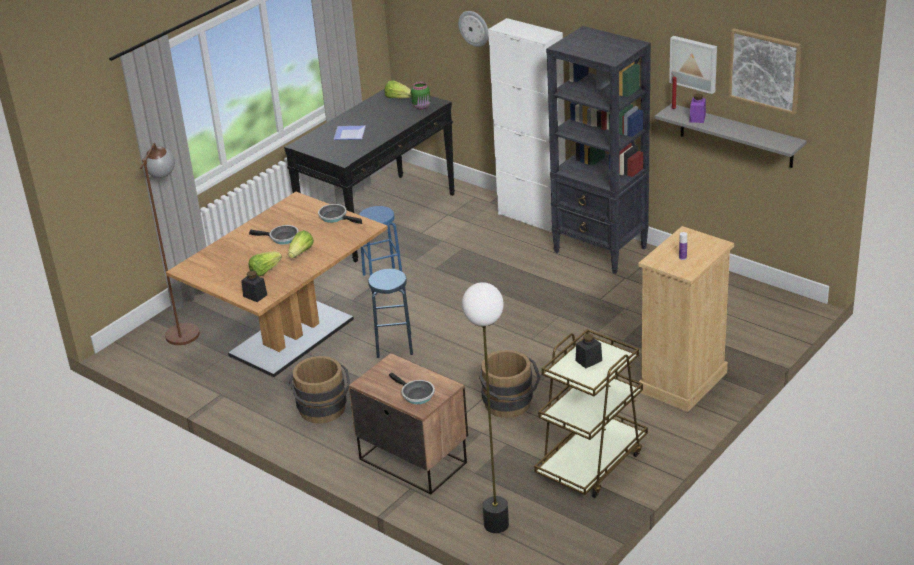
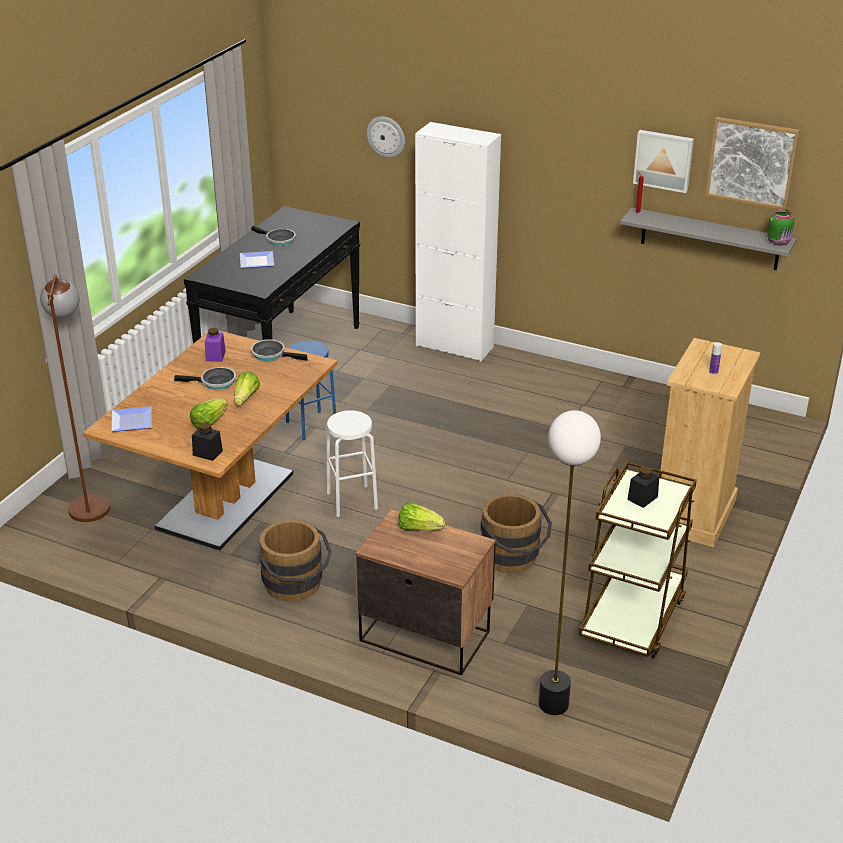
camera: 15 degrees left, 0 degrees up
(207, 264) = (133, 420): none -> plate
(394, 346) = (352, 501): blue stool -> white stool
(398, 98) = (297, 220): lettuce -> lettuce (419, 528)
(415, 394) = (442, 557): frying pan -> frying pan (278, 240)
(422, 107) = (328, 228): green jar -> green jar (779, 242)
(601, 250) = (544, 377): black bookcase -> none
(697, 118) = (668, 221): purple jar -> purple jar (215, 356)

